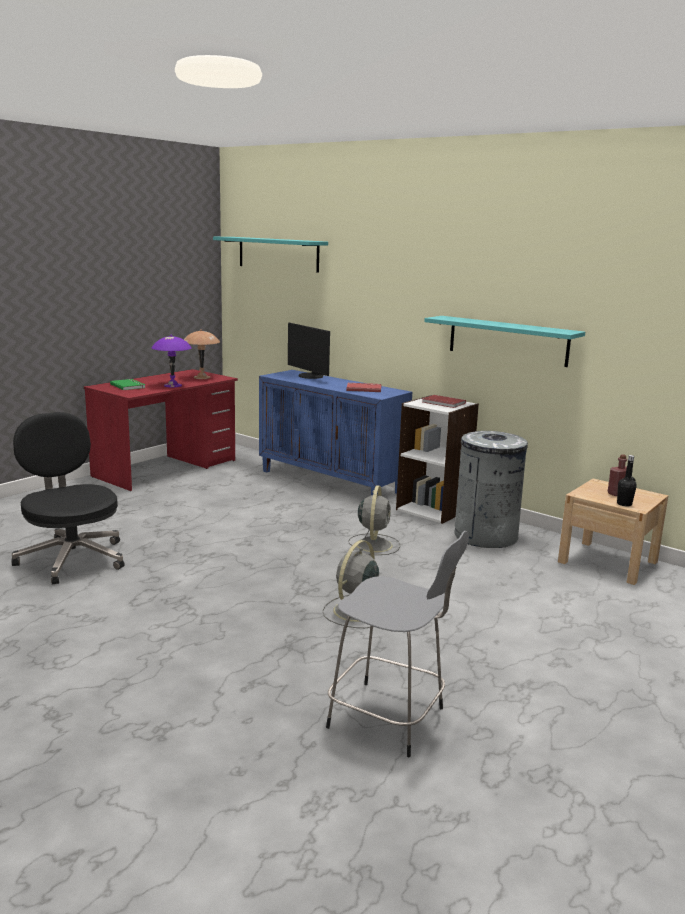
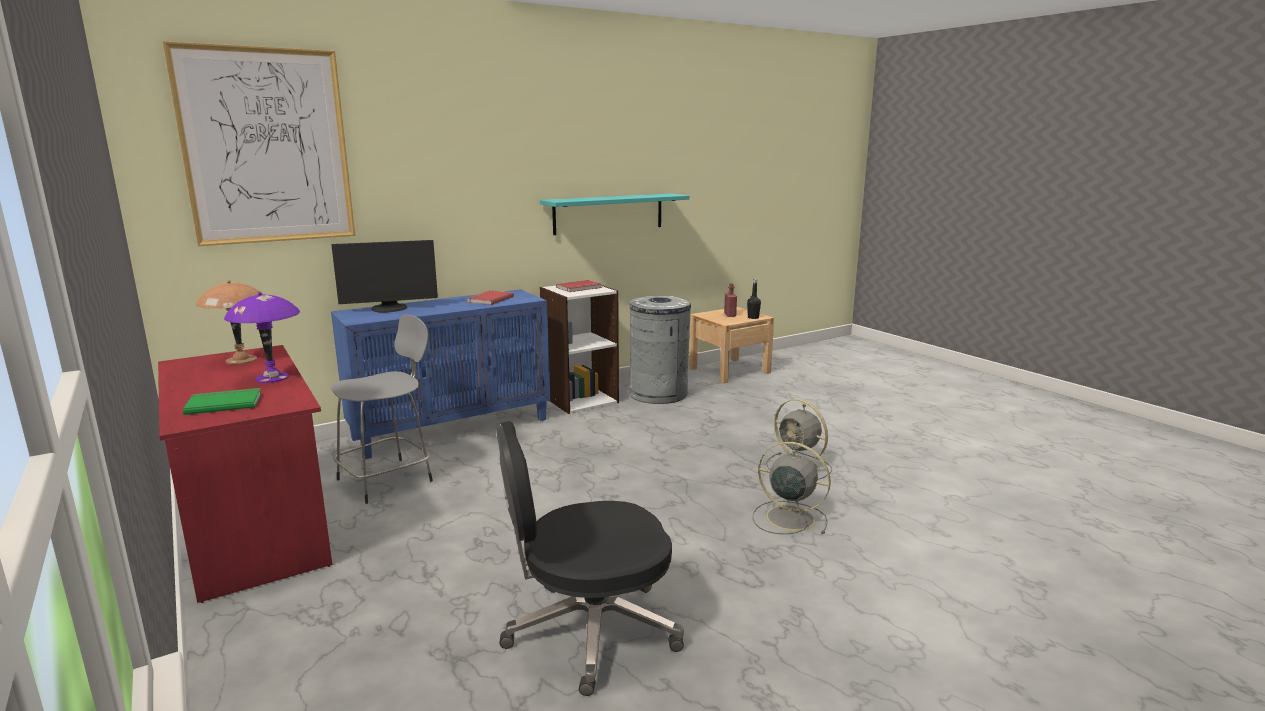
camera: 70 degrees left, 0 degrees up
(278, 254) = (266, 147): turquoise shelf -> picture
(374, 544) = (651, 436): grey fan -> grey fan (788, 518)
(390, 719) = (977, 482): grey stool -> grey stool (388, 479)

